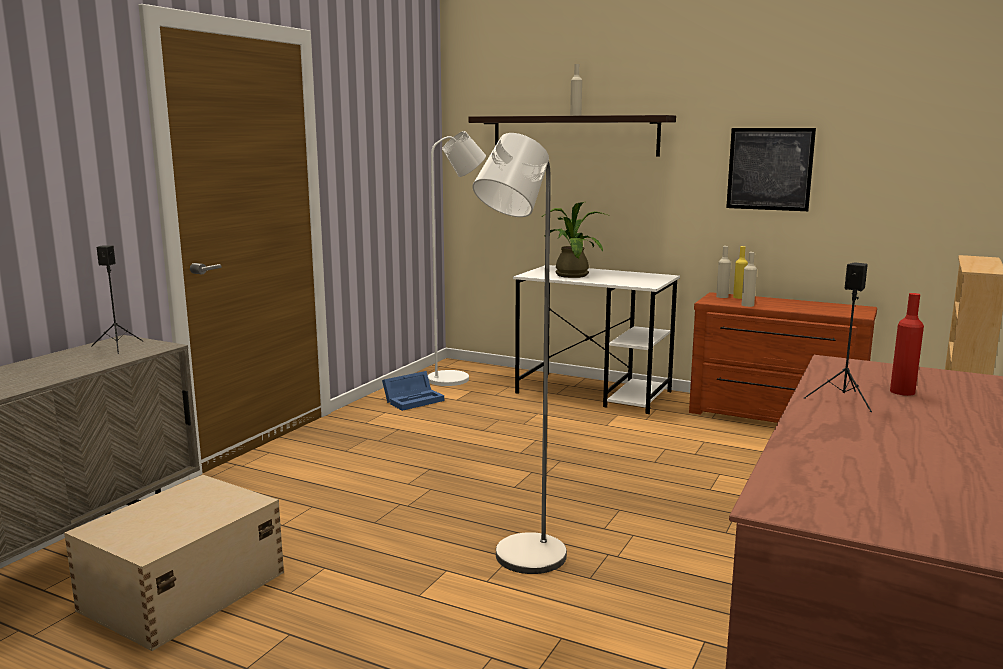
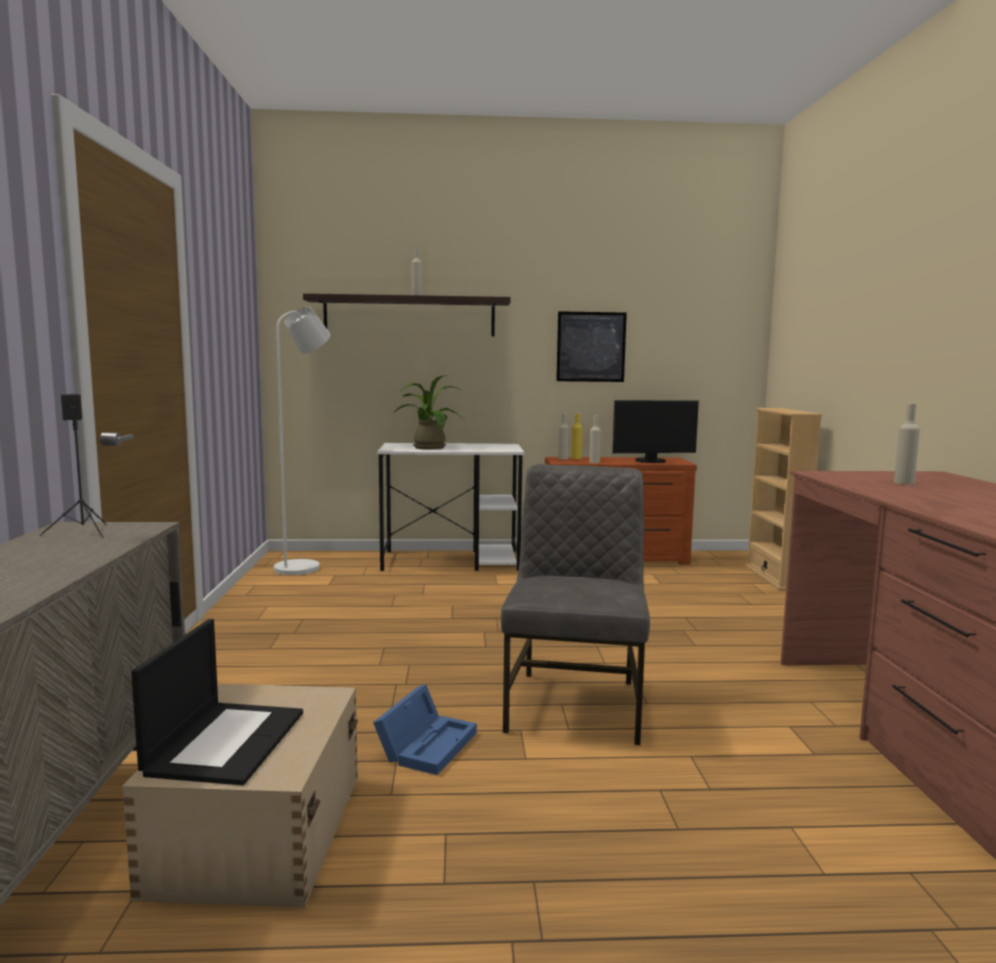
camera: 30 degrees left, 5 degrees down
(149, 519) = (226, 741): none -> laptop
(414, 400) = (285, 591): blue storage box -> blue storage box (427, 744)
(522, 561) = (575, 704): grey floor lamp -> grey chair
(822, 310) = (651, 461): none -> monitor
(844, 400) = (890, 490): black speaker -> none
(902, 392) = (904, 483): red bottle -> beige bottle

